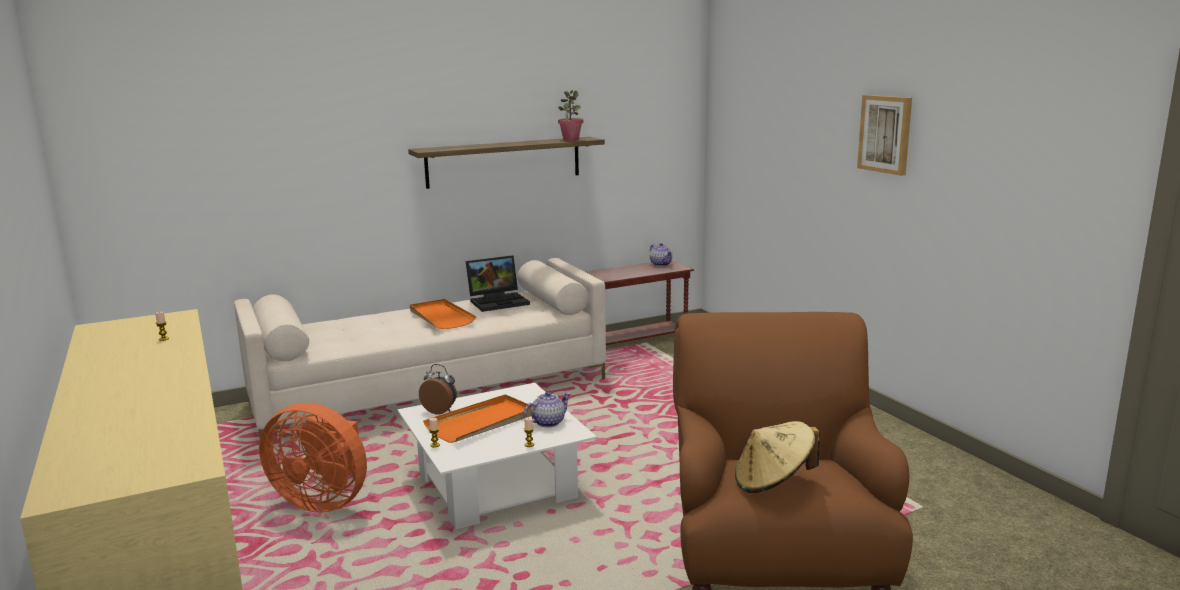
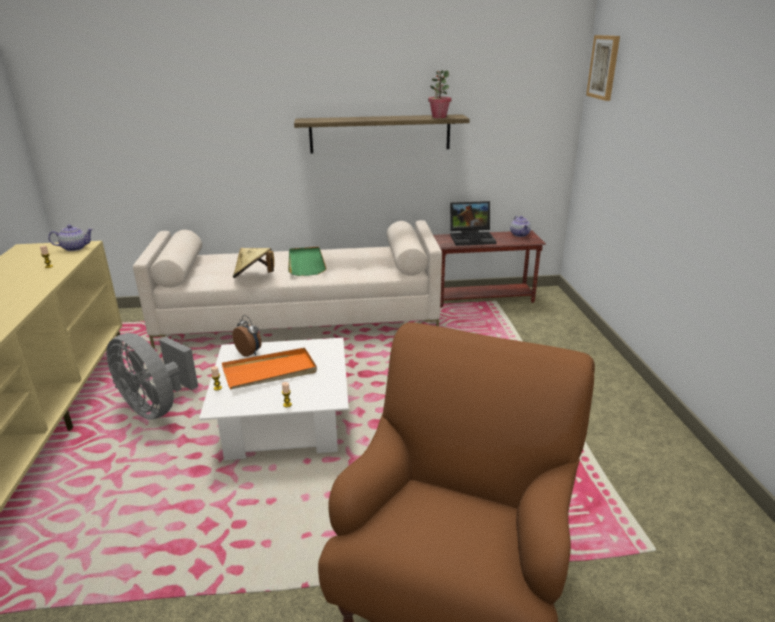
camera: 20 degrees right, 10 degrees up
(323, 500) = (156, 407): orange fan -> grey fan
(440, 317) = (306, 263): orange tray -> green tray
(499, 301) = (362, 254): laptop -> laptop (473, 238)
(548, 422) = (321, 383): teapot -> teapot (75, 248)
(773, 482) = (420, 533): beige hat -> beige hat (254, 276)
(885, 134) = (730, 136): picture -> picture (604, 67)

